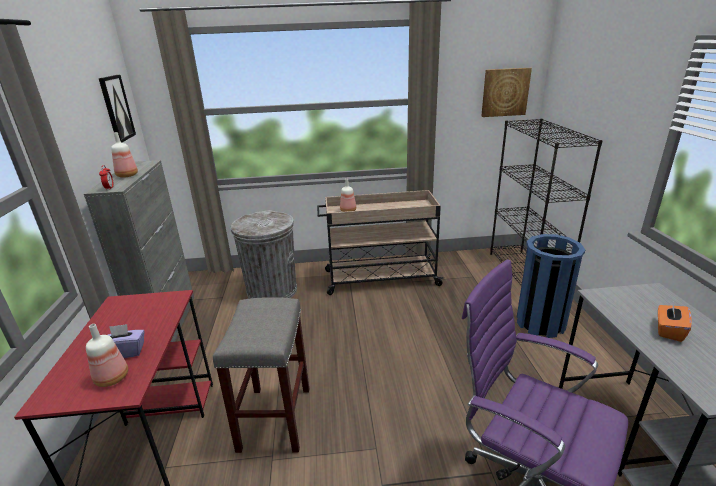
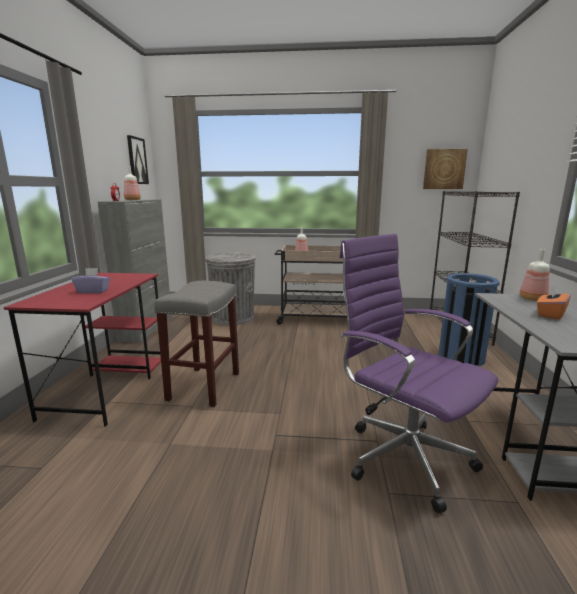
camera: 10 degrees right, 10 degrees down
(111, 378) = (76, 299): bottle -> bottle (531, 298)

